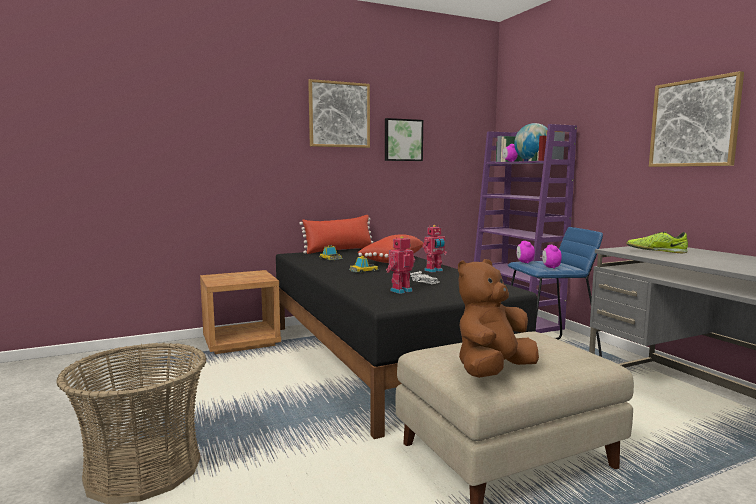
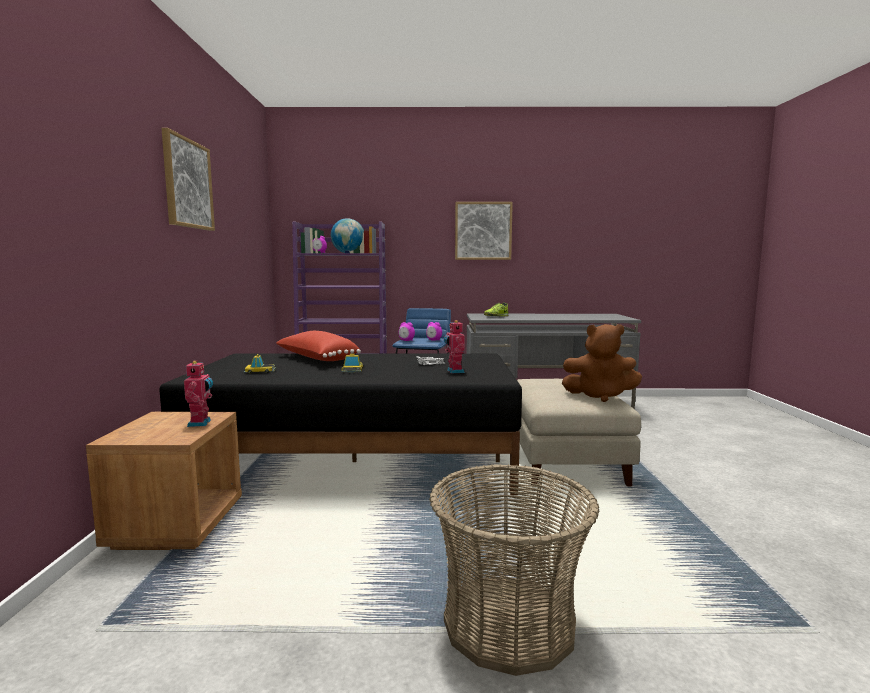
camera: 65 degrees left, 0 degrees up
(339, 250) = (216, 364): red pillow -> none
(402, 140) = (229, 224): picture -> none
(434, 271) = (391, 357): toy robot -> toy robot (201, 423)
(492, 371) = (600, 396): brown plush toy -> brown plush toy turned 60 degrees counterclockwise

